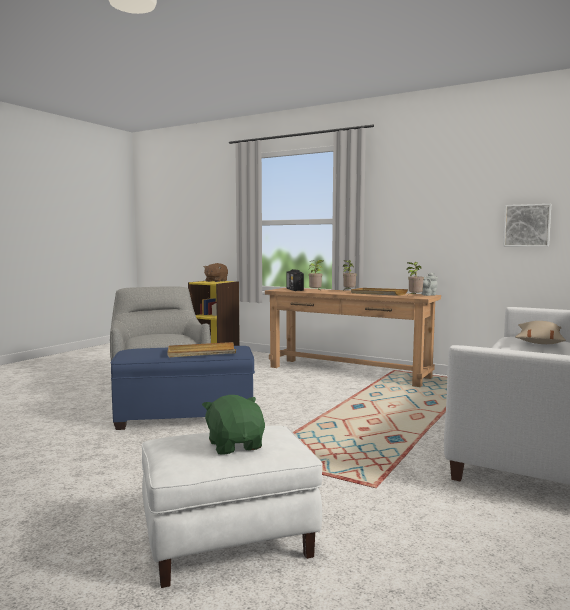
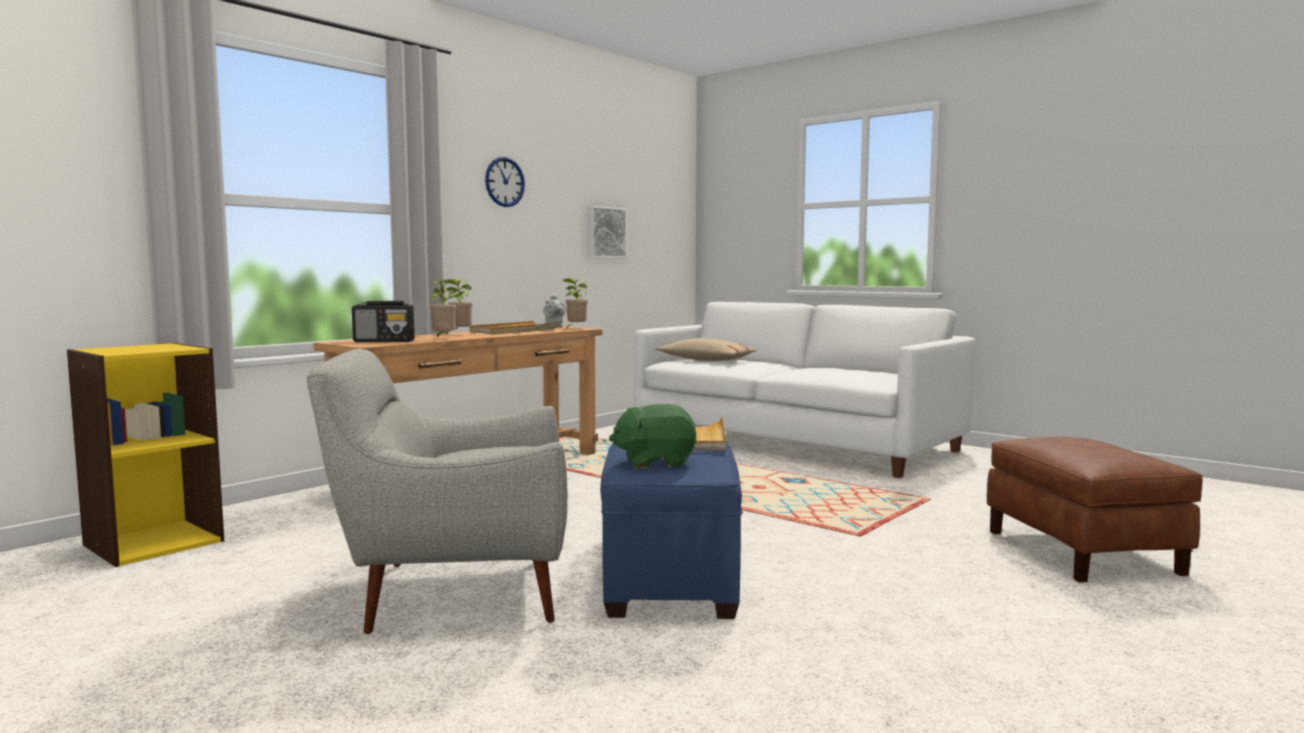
camera: 80 degrees left, 0 degrees up
(216, 281) = (126, 348): brown plush toy -> none
(228, 542) = (1083, 552): white ottoman -> brown ottoman
(235, 445) = (1089, 447): green plush toy -> green plush toy (655, 462)
(423, 196) = (504, 182): none -> wall clock

